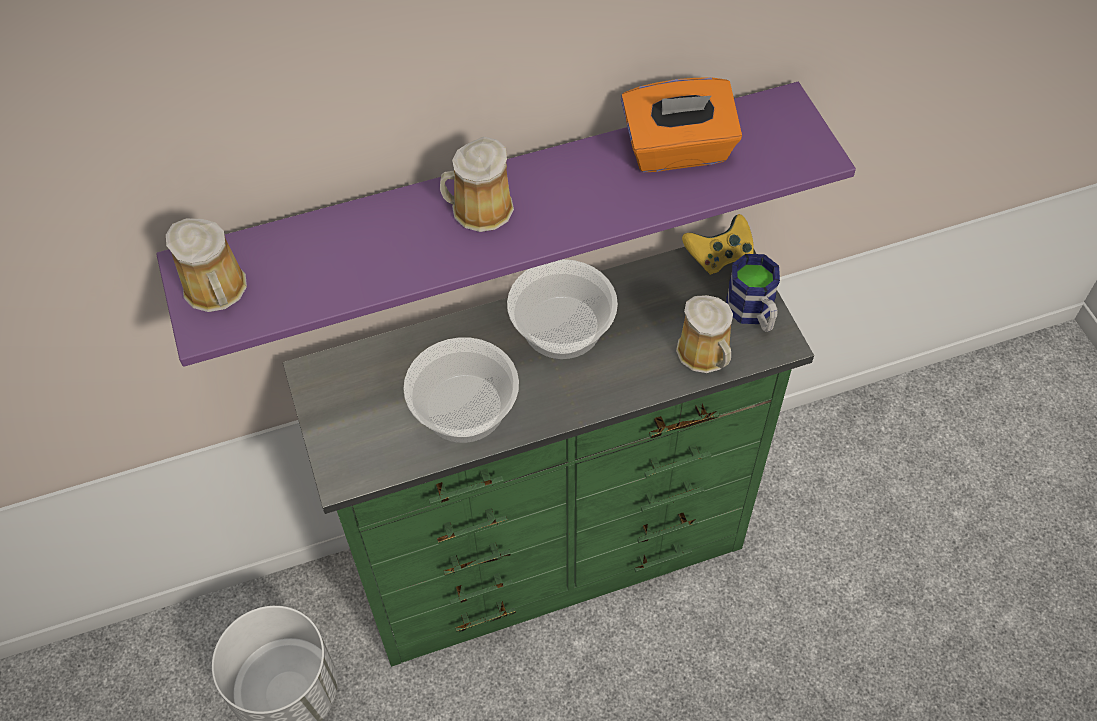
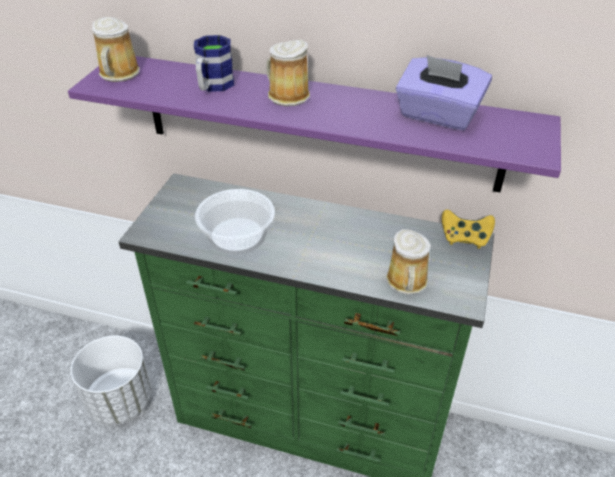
camera: 35 degrees right, 15 degrees down
(563, 325) = (332, 226): bowl -> none
(678, 151) = (437, 116): orange tissue box -> purple tissue box
(753, 314) = (460, 277): mug -> mug (213, 86)

